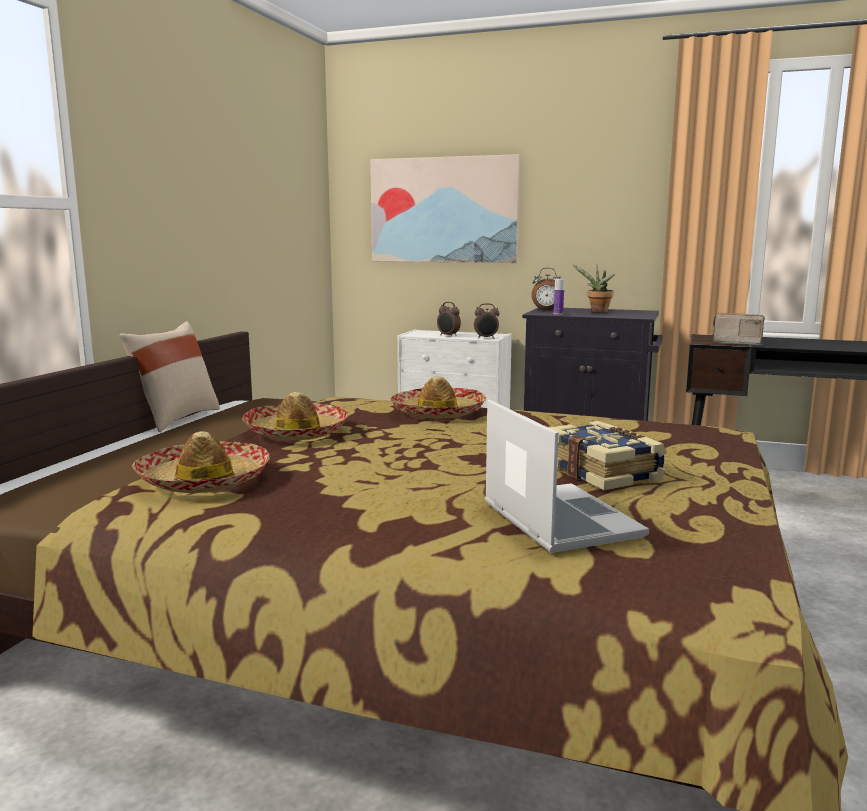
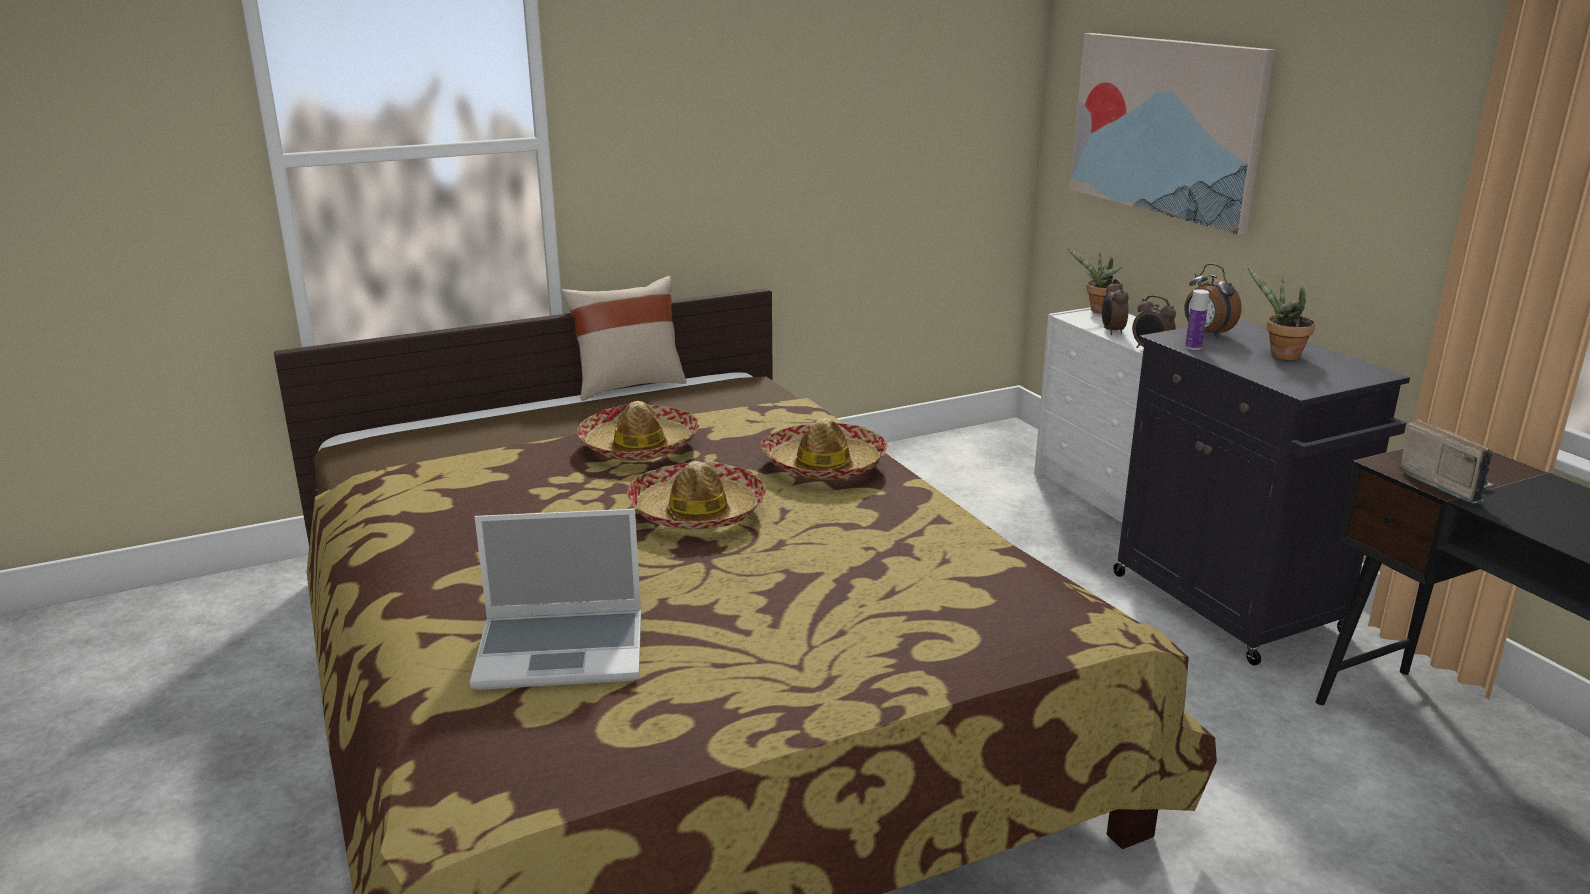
camera: 45 degrees right, 10 degrees up
(203, 481) = (459, 480): hat -> hat (697, 511)
(419, 331) = (1098, 311): none -> potted plant
(557, 520) = (563, 650): laptop -> laptop turned 60 degrees clockwise
(603, 472) = (750, 619): book -> none

